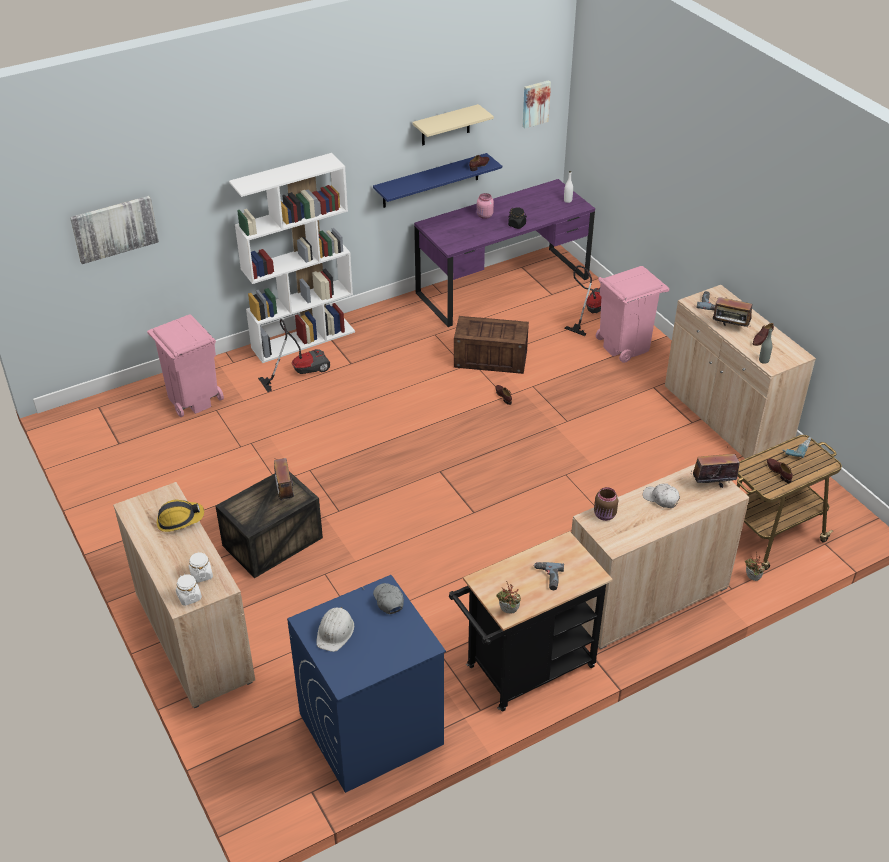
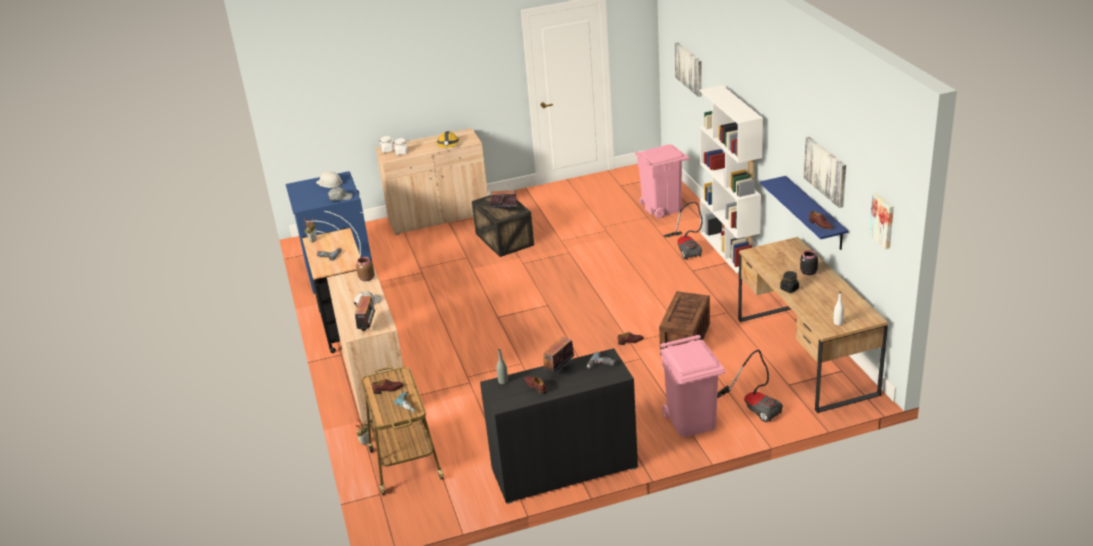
camera: 105 degrees right, 10 degrees down
(445, 125) = (826, 171): beige shelf -> picture
(484, 216) = (808, 272): pink jar -> black jar
(502, 286) = (805, 355): purple desk -> brown desk
(726, 417) = (564, 469): beige cabinet -> black cabinet

